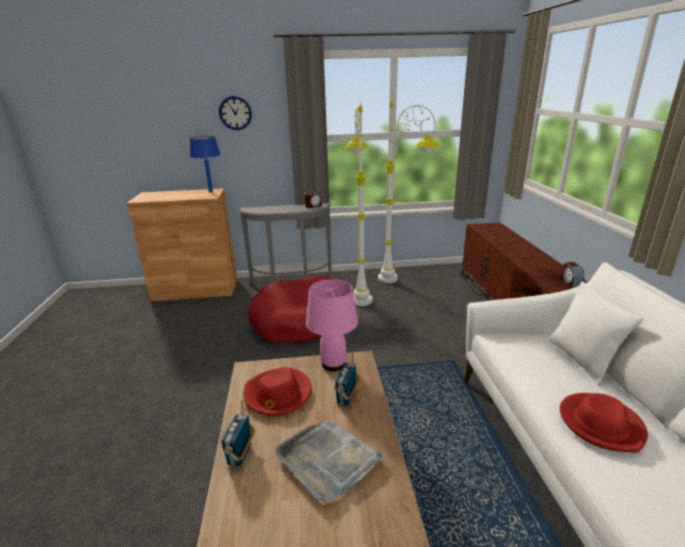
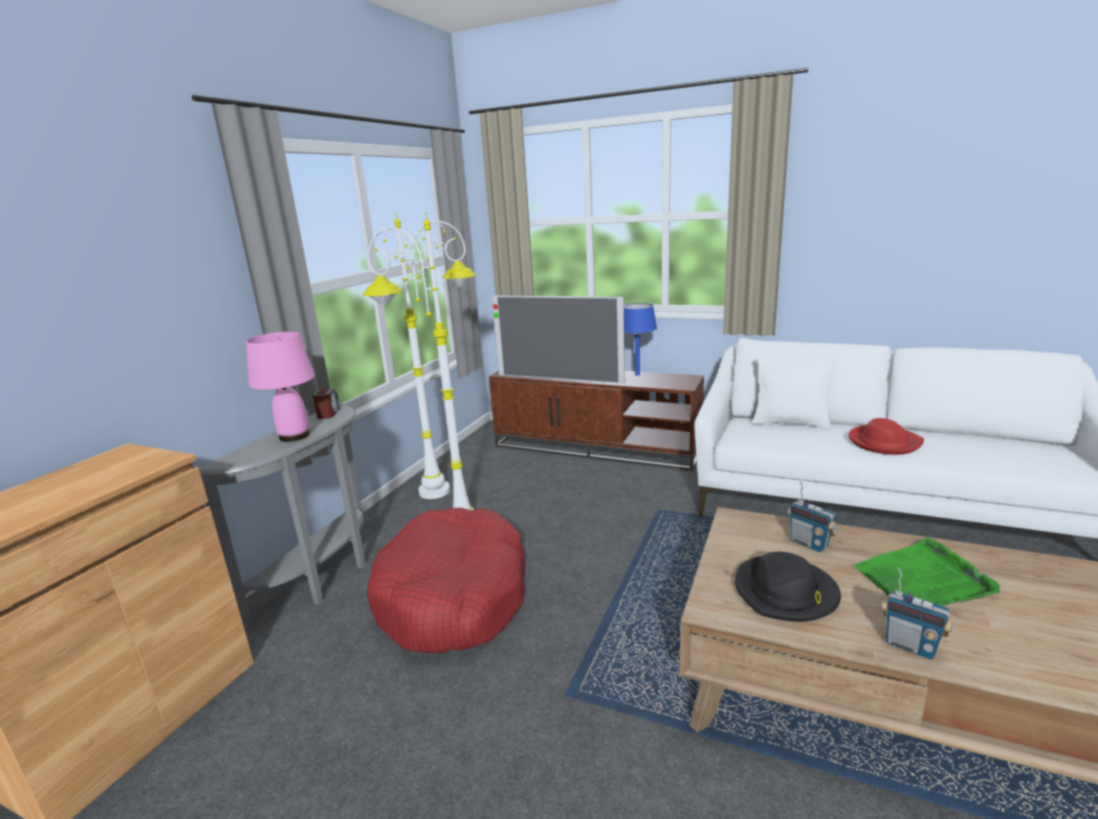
camera: 60 degrees left, 5 degrees down
(211, 191) = (120, 456): blue table lamp -> blue table lamp (637, 374)
(235, 113) = (121, 263): wall clock -> none
(278, 394) = (786, 593): red hat -> black hat
(328, 460) = (923, 580): grey tray -> green tray
(333, 364) = (733, 538): pink table lamp -> pink table lamp (294, 436)
(494, 242) = (559, 379): none -> television
(570, 282) = (681, 379): alarm clock -> none

